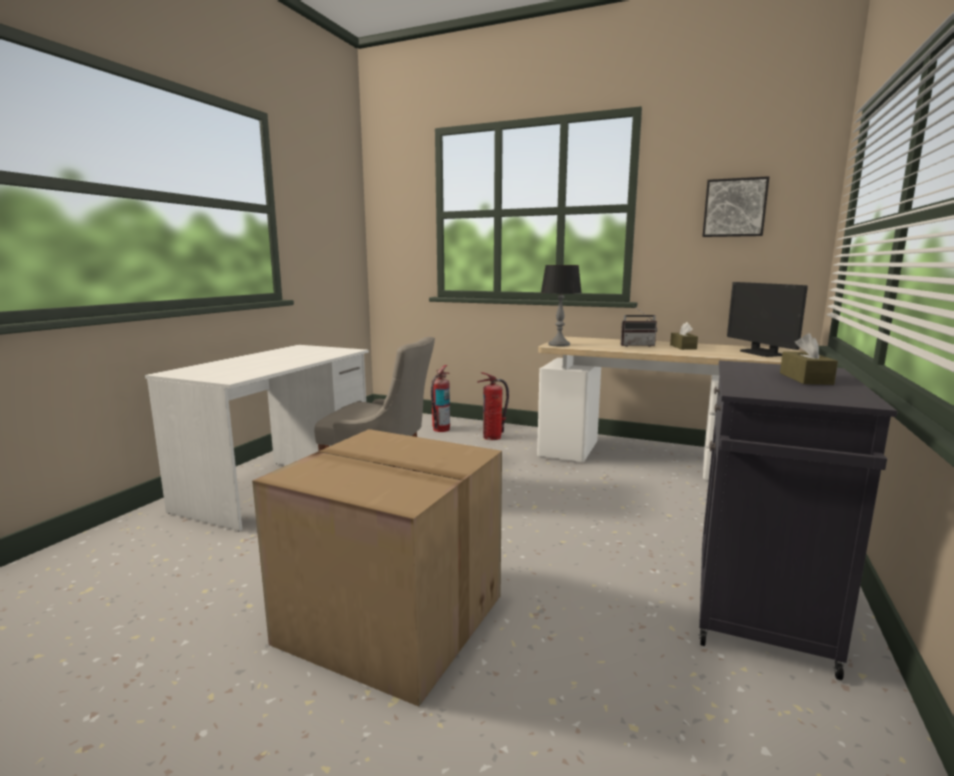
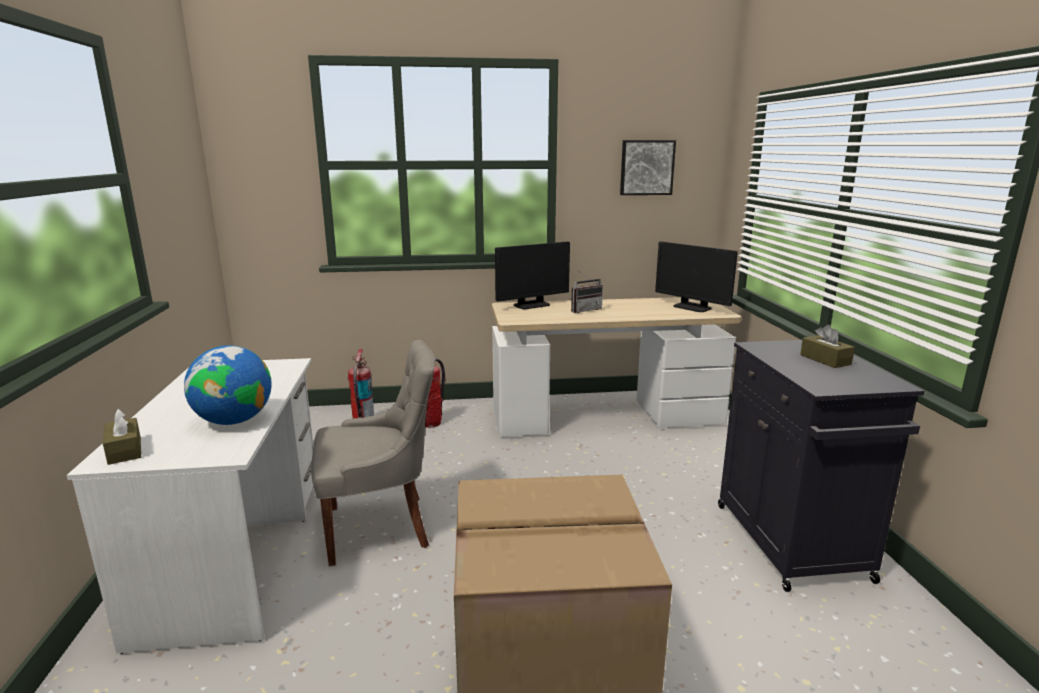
camera: 30 degrees left, 5 degrees up
(264, 368) = (234, 421): none -> globe
(559, 345) = (515, 319): table lamp -> none
(592, 339) = (531, 305): none -> monitor
(683, 347) = (624, 307): brown tissue box -> brown tissue box (124, 450)

